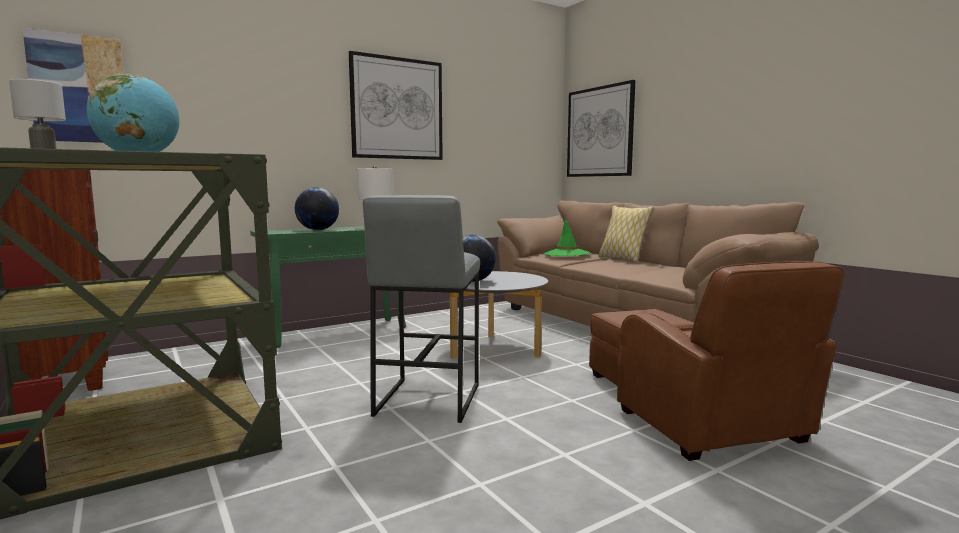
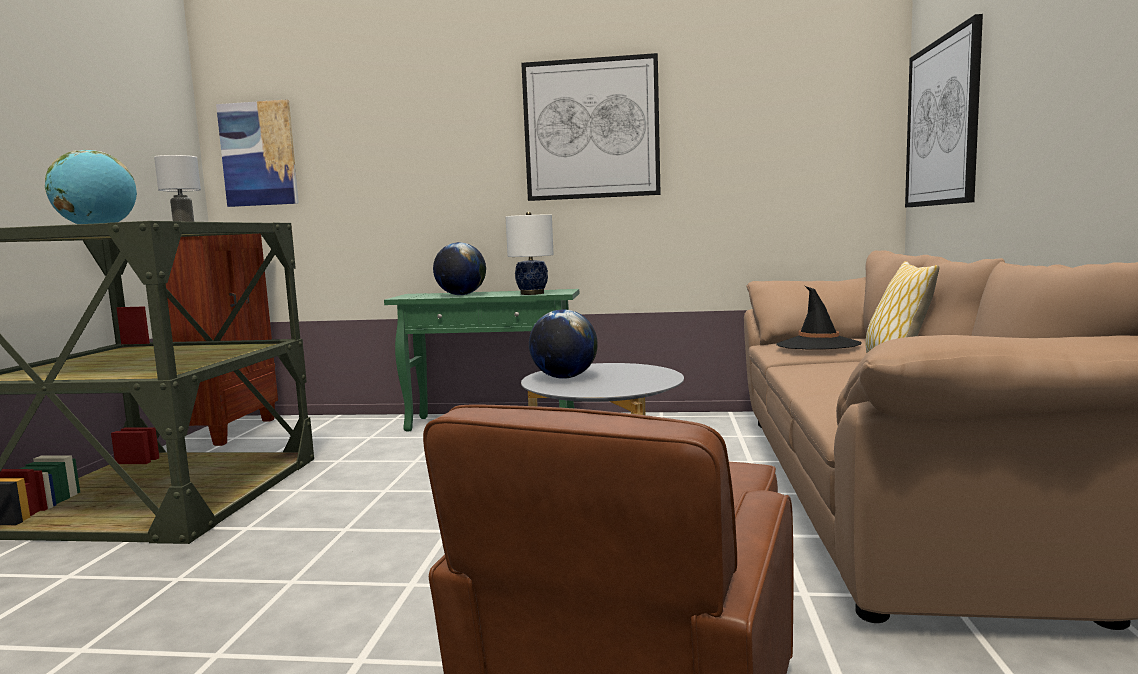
camera: 40 degrees right, 0 degrees up
(427, 400) = (393, 531): grey stool -> none
(566, 254) = (818, 345): green hat -> black hat

